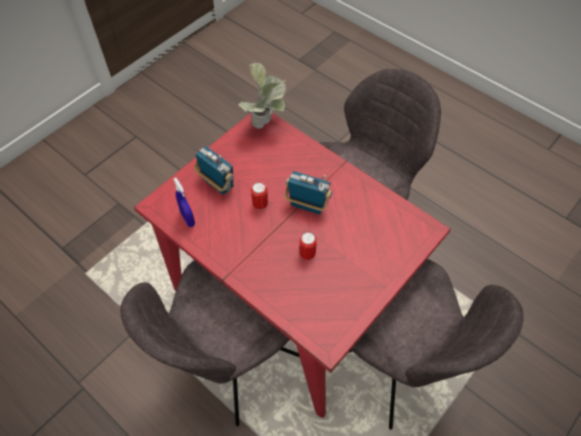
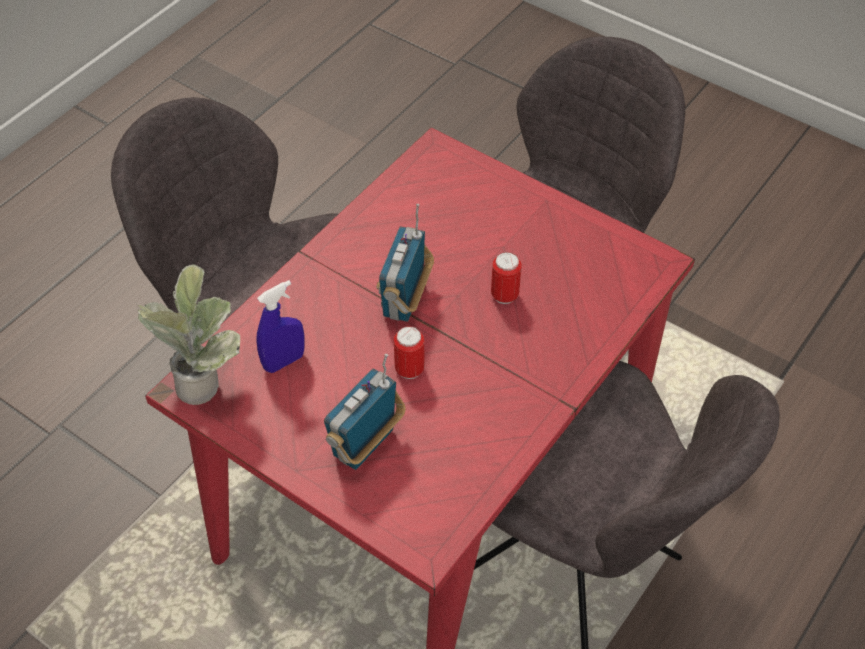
camera: 95 degrees left, 5 degrees down
(188, 219) = (454, 482): blue spray bottle -> blue spray bottle (284, 361)

